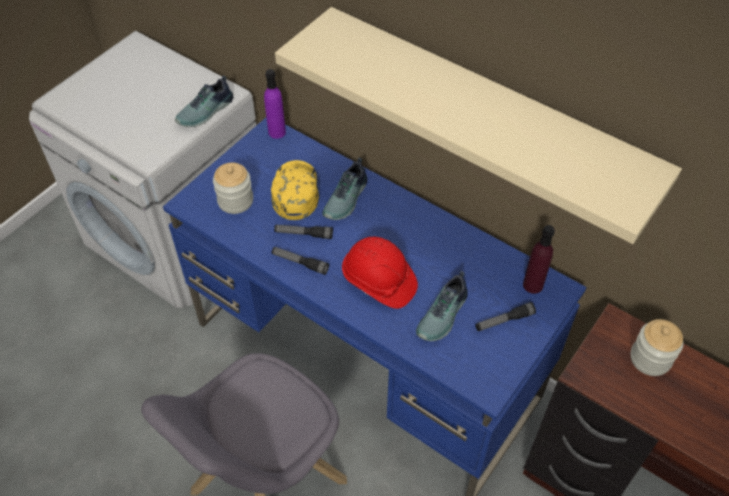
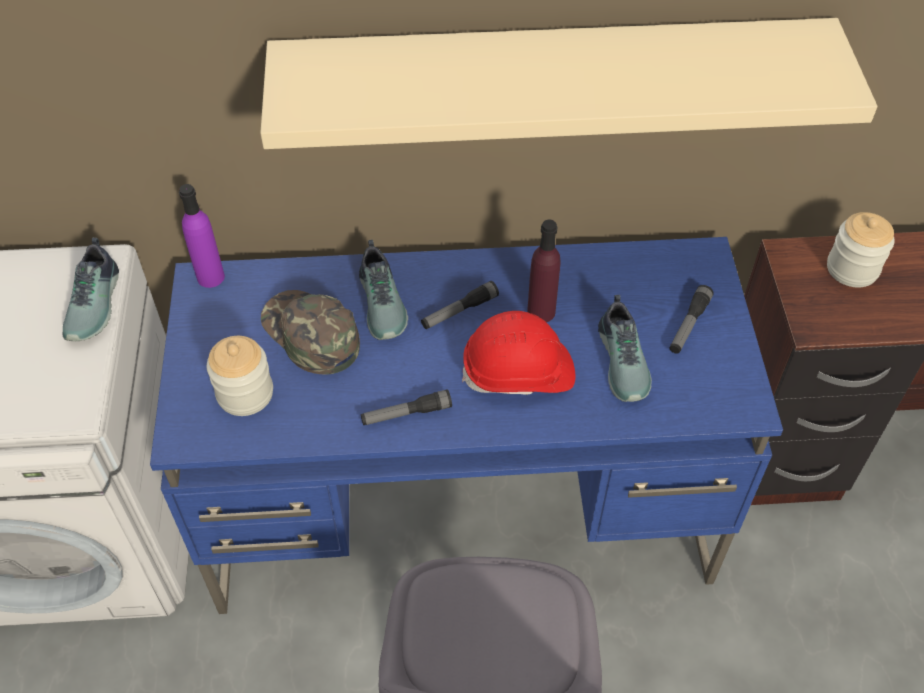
camera: 40 degrees left, 0 degrees up
(294, 191) = (310, 334): yellow cap -> green cap
(303, 234) = (375, 377): flashlight -> flashlight (459, 311)
(533, 285) = (677, 268): purple bottle -> purple bottle (541, 311)

